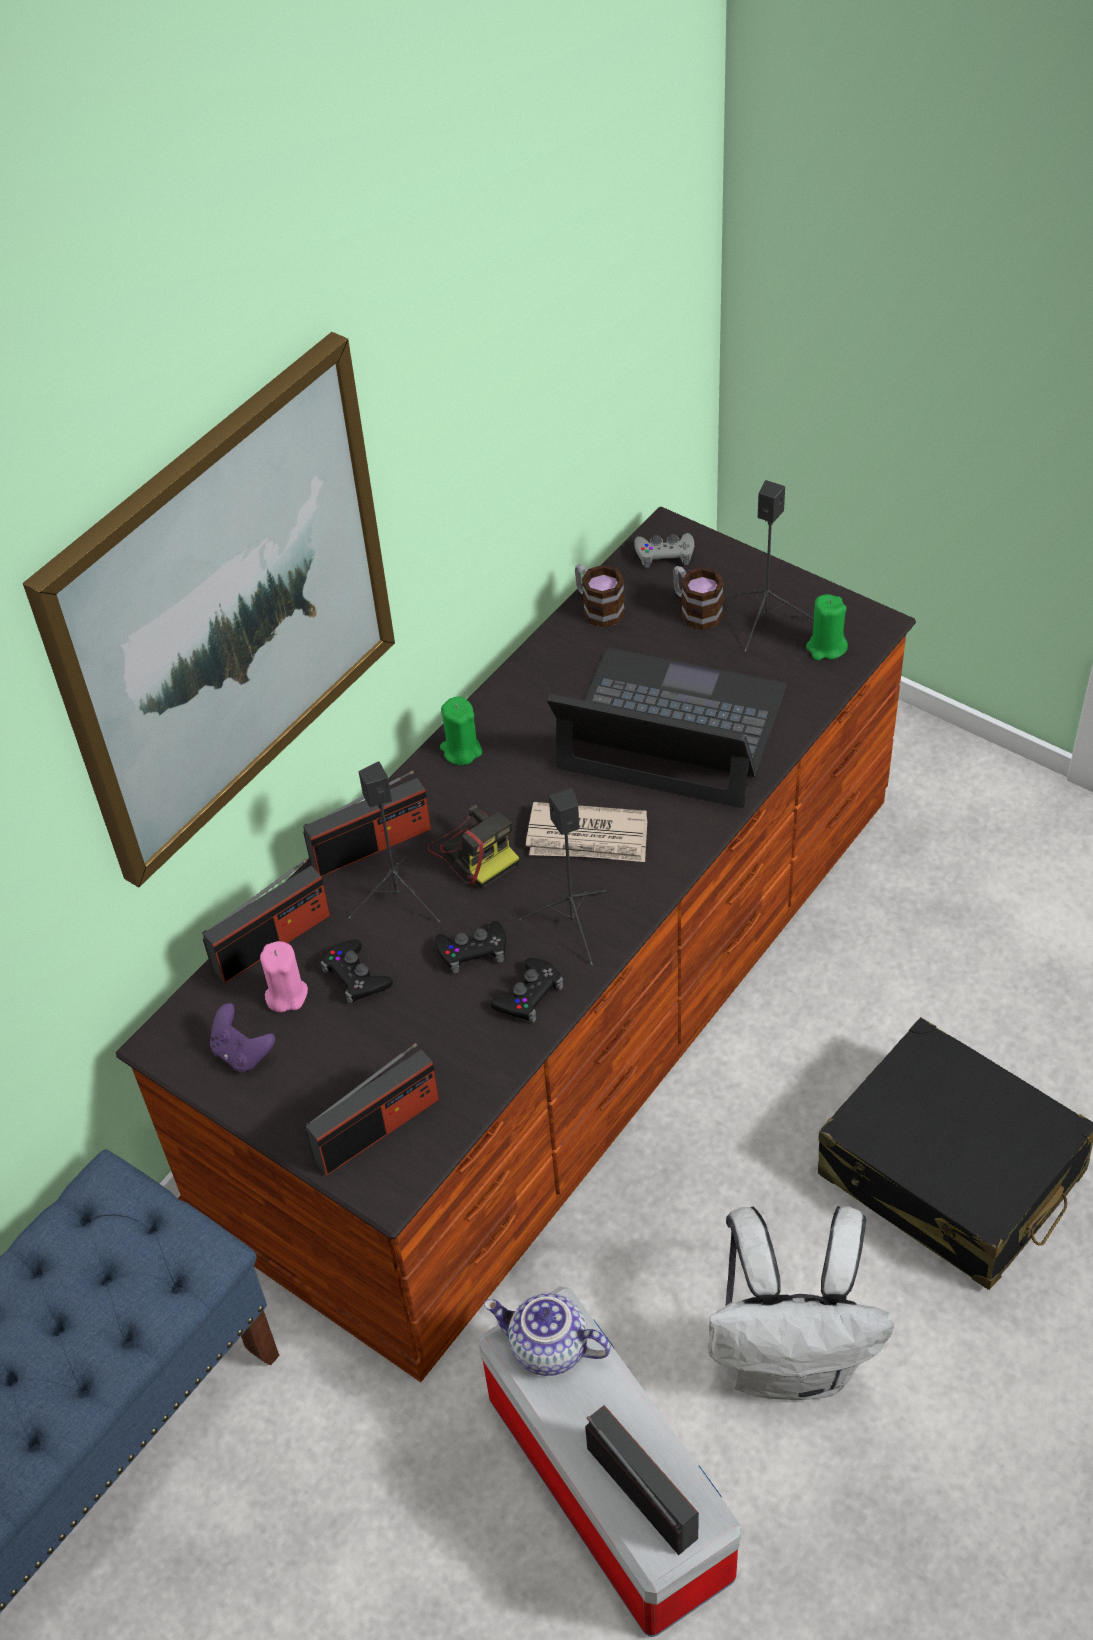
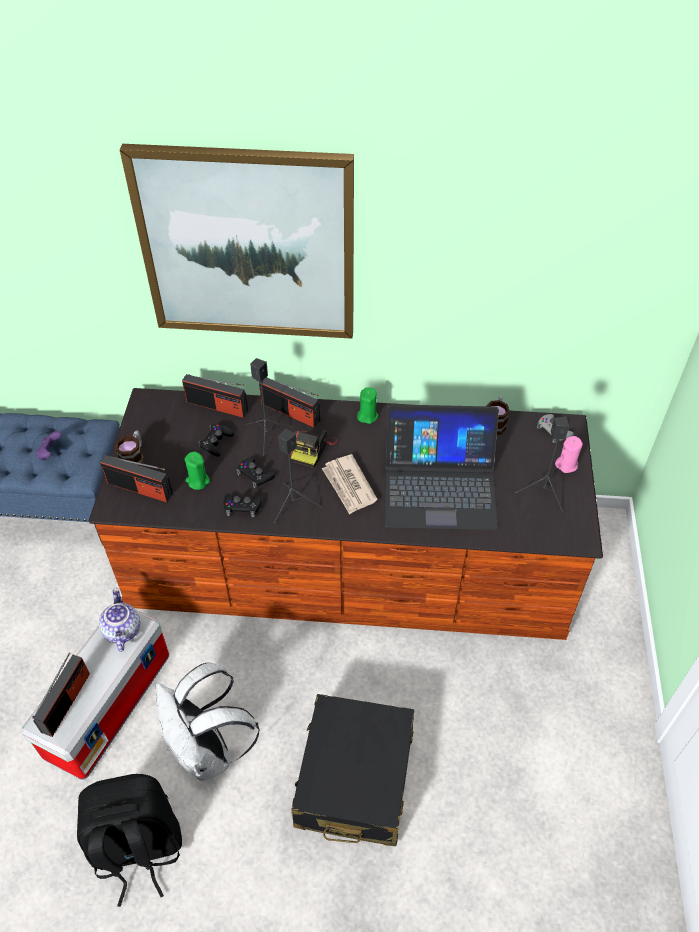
camera: 55 degrees right, 0 degrees up
(242, 1052) = (154, 425): purple game controller -> purple game controller (50, 453)
(286, 994) = (192, 424): pink candle -> pink candle (566, 464)
(671, 730) = (439, 487): laptop -> laptop turned 105 degrees clockwise
(695, 610) = (526, 460): mug -> mug (134, 458)
(826, 647) = (547, 525): green candle -> green candle (197, 481)
(905, 1540) = (137, 850): none -> black backpack

